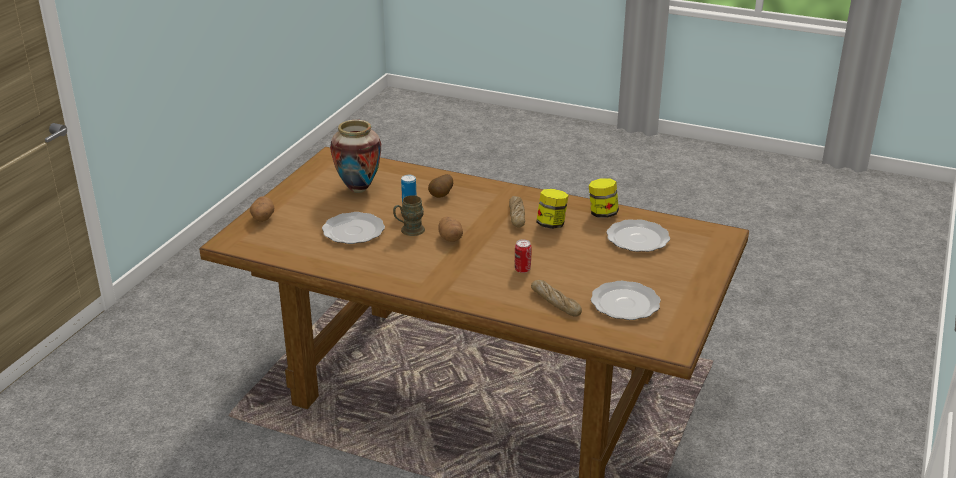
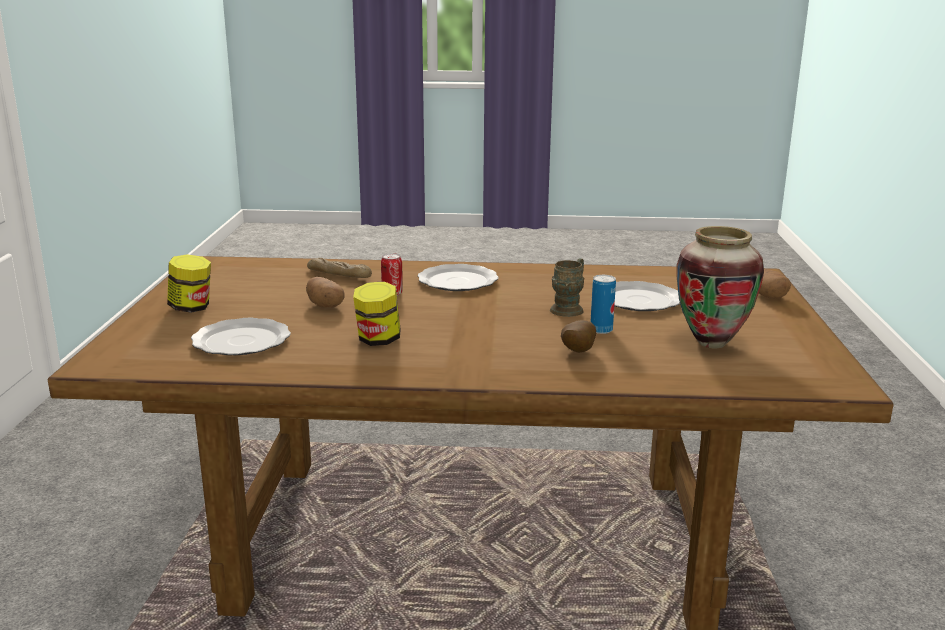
camera: 160 degrees right, 10 degrees down
(450, 238) = (508, 308): potato -> potato (326, 306)
(516, 216) = (437, 343): bread -> none
(602, 213) = (301, 364): jar -> jar (192, 308)
(626, 304) = (257, 283): plate -> plate (457, 281)

